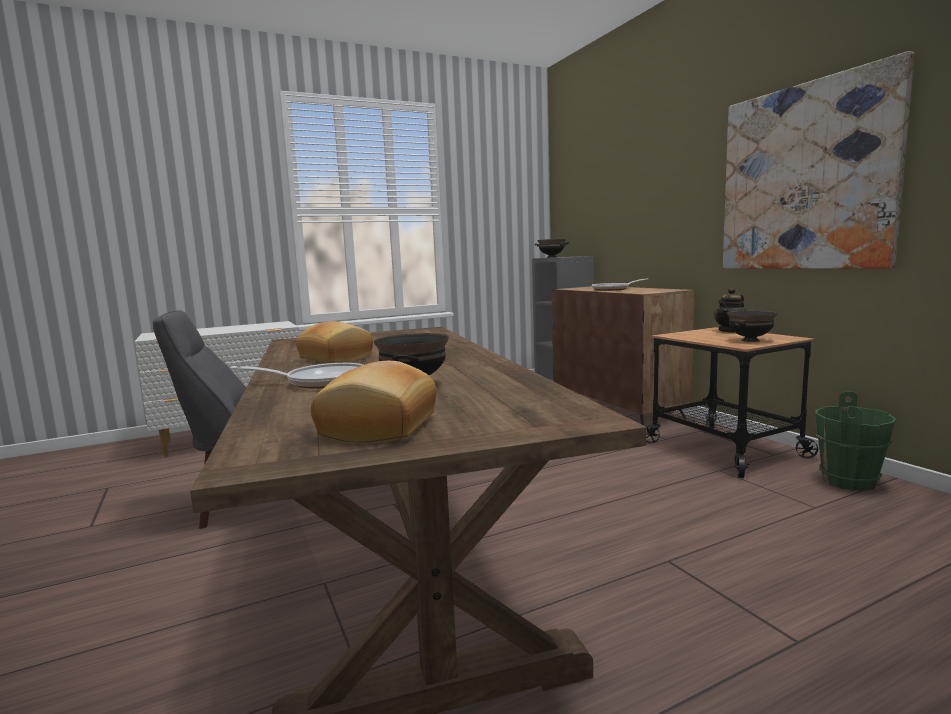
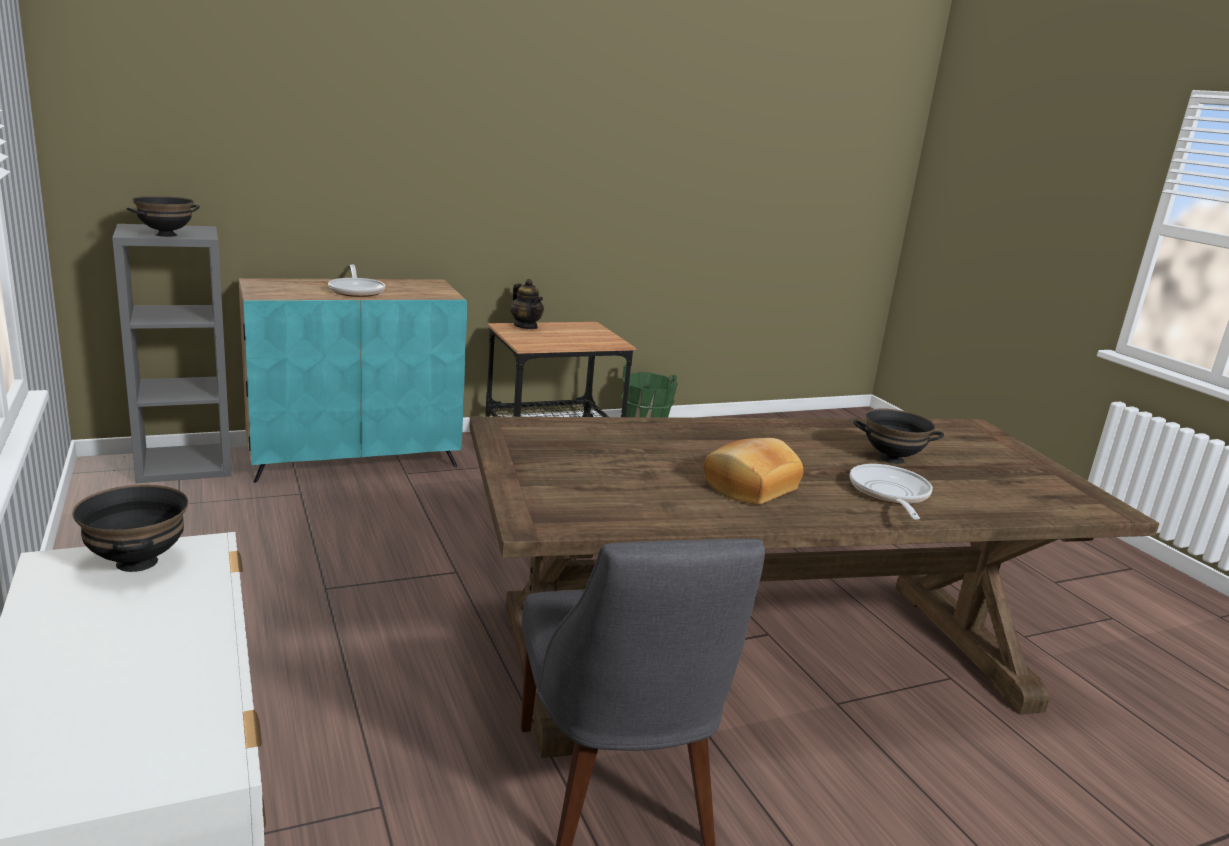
camera: 90 degrees left, 10 degrees up
(381, 427) = (1022, 475): bread -> none
(617, 407) = (355, 458): brown cabinet -> turquoise cabinet
(750, 340) = (591, 336): black bowl -> black bowl (136, 562)
(805, 178) = (575, 165): picture -> none

